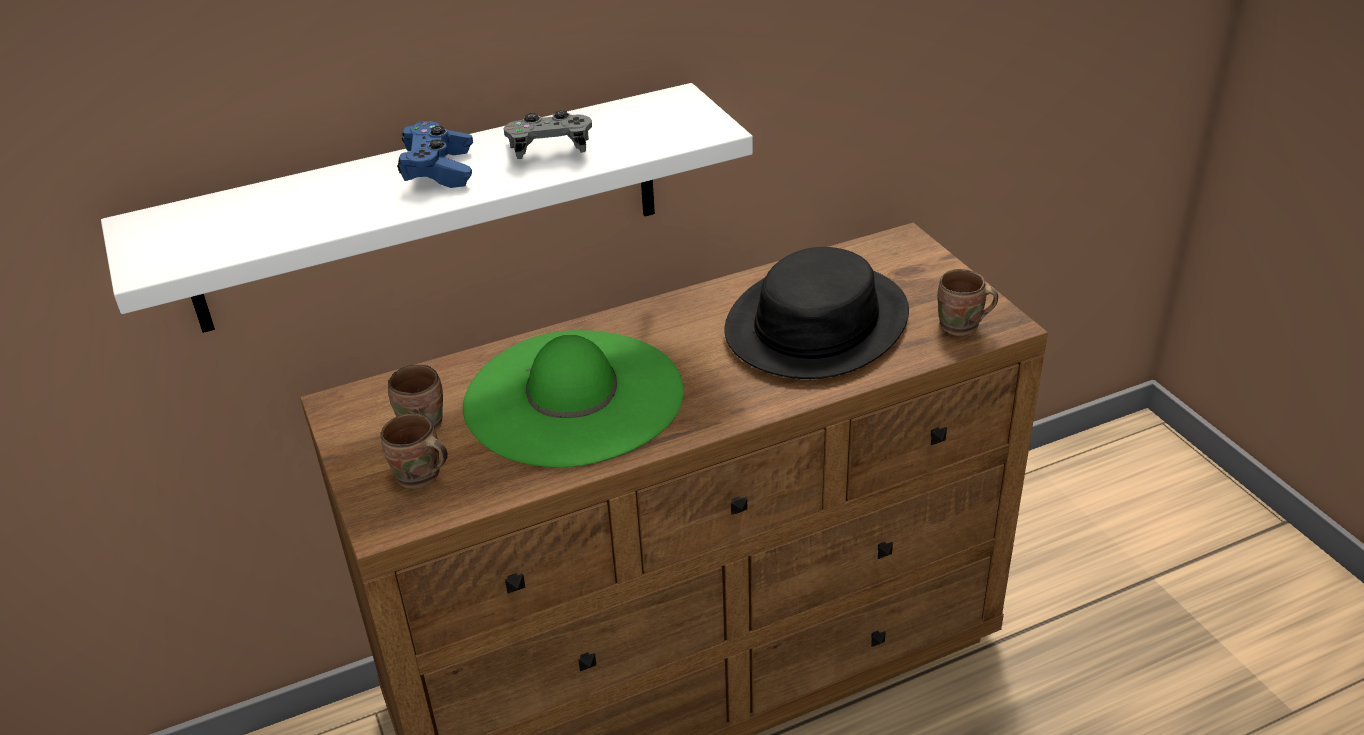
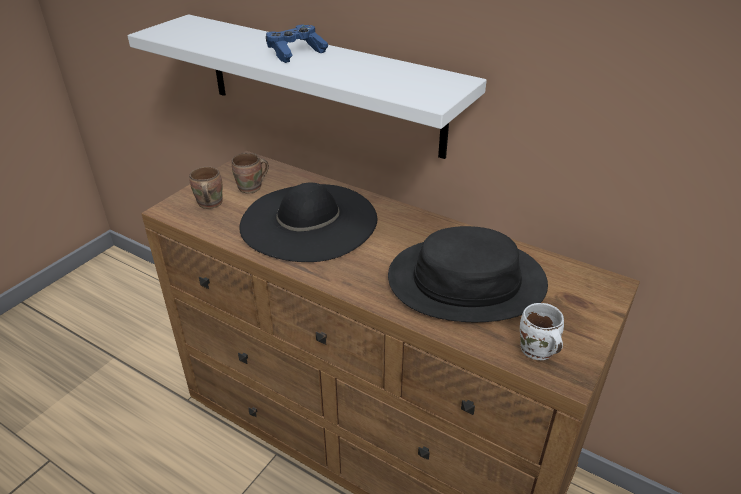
camera: 55 degrees right, 0 degrees up
(550, 150) = (349, 69): grey game controller -> none
(574, 397) = (309, 221): green hat -> black hat
(961, 328) = (536, 352): brown mug -> white mug

